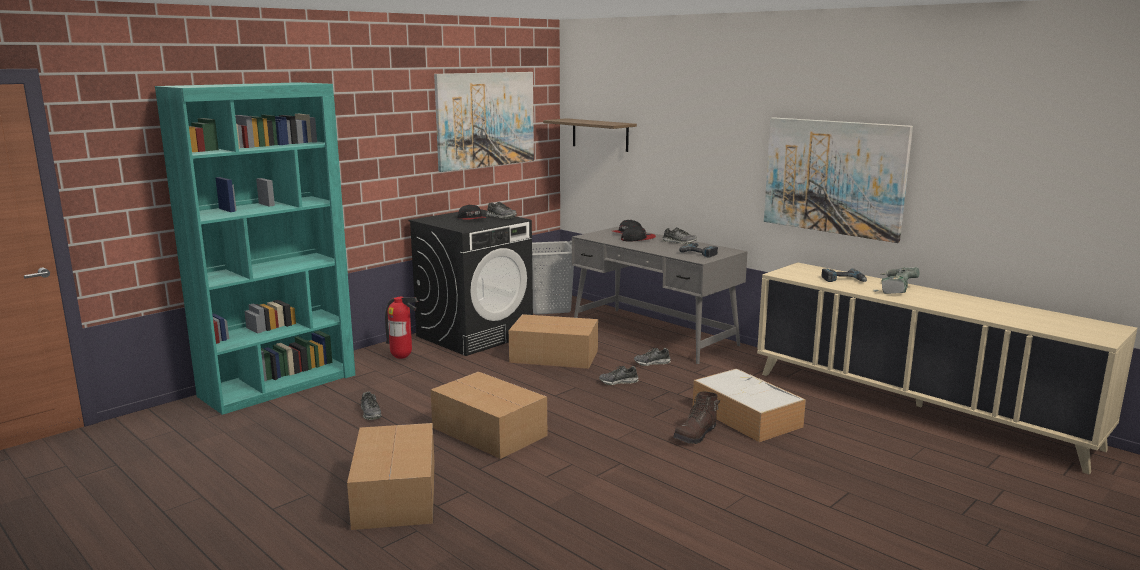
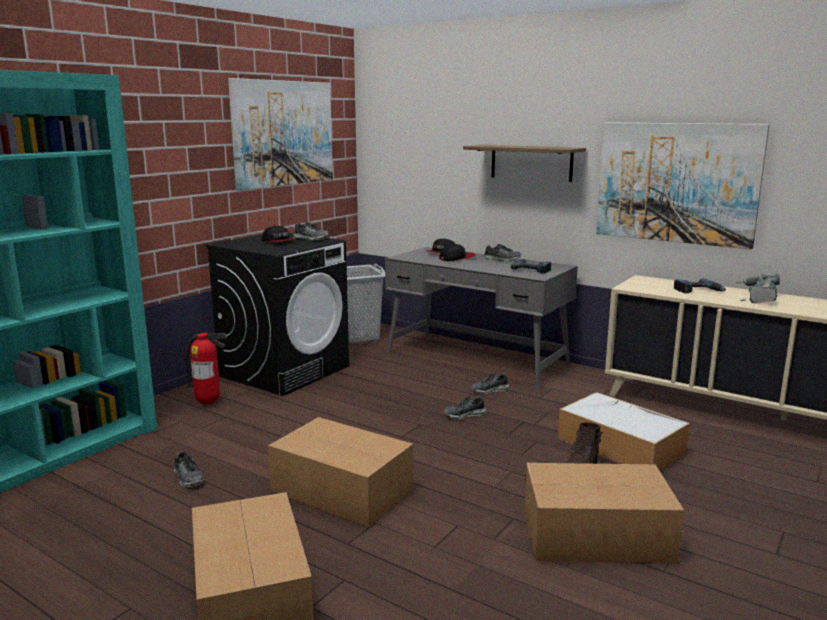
camera: 10 degrees left, 0 degrees up
(555, 356) = (383, 390): cardboard box -> cardboard box (598, 536)
(600, 134) = (403, 150): shelf -> shelf (531, 162)

